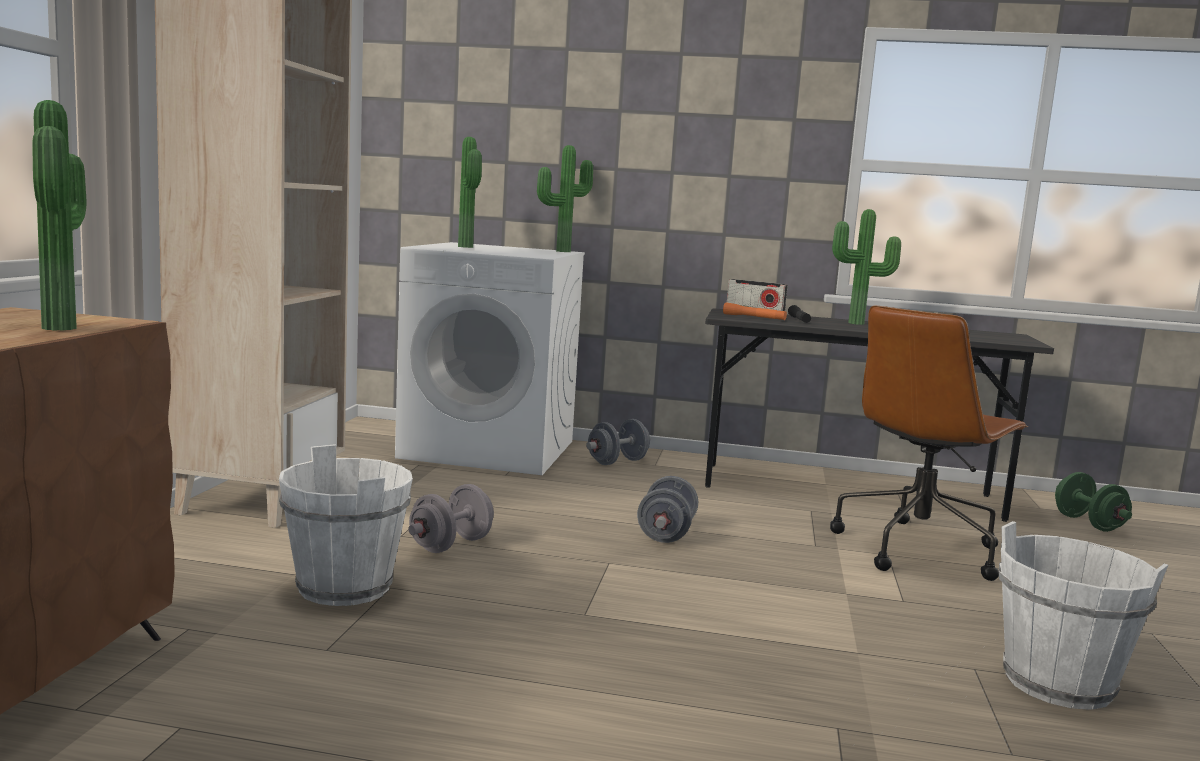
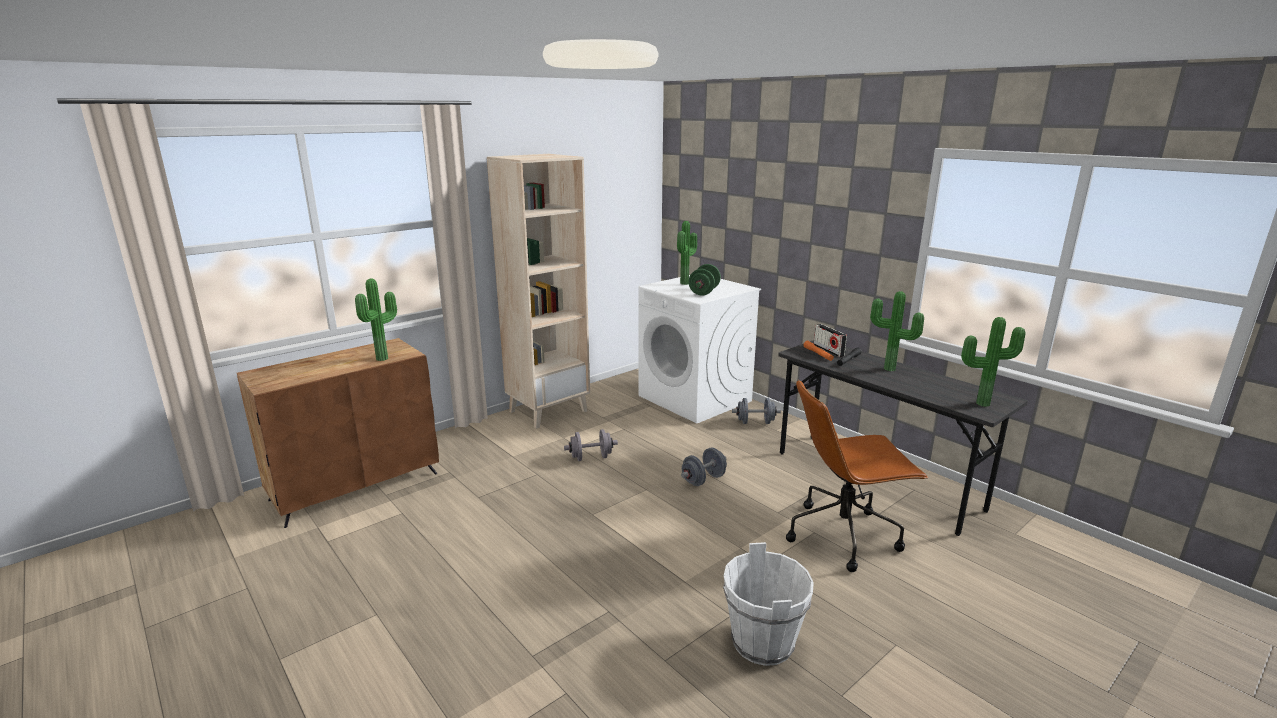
camera: 40 degrees right, 10 degrees up
(345, 587) = (521, 469): white bucket -> none
(561, 251) = (742, 288): potted plant -> potted plant (981, 403)
(1088, 523) = (1032, 558): green dumbbell -> green dumbbell (704, 292)

